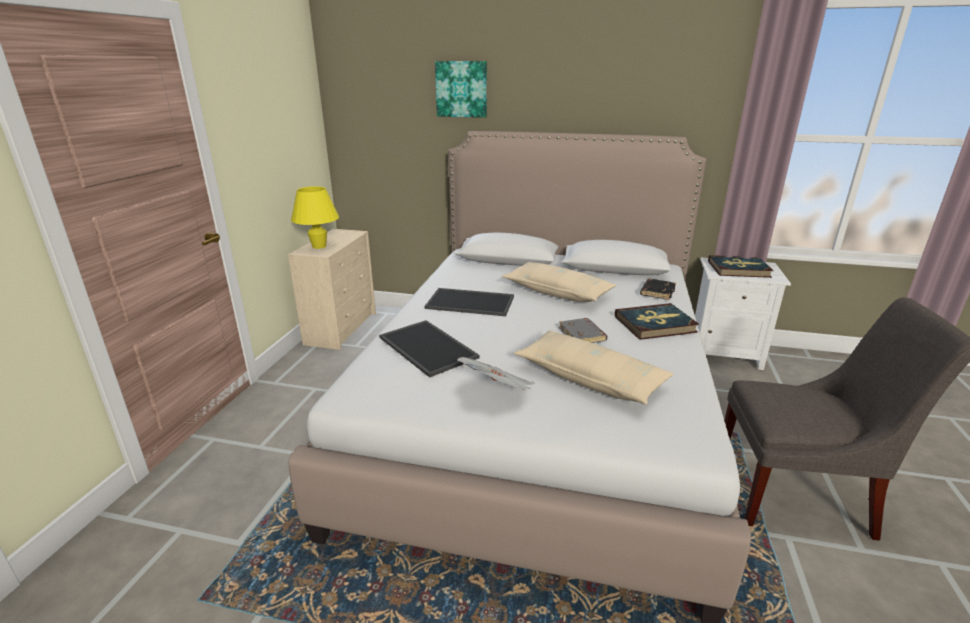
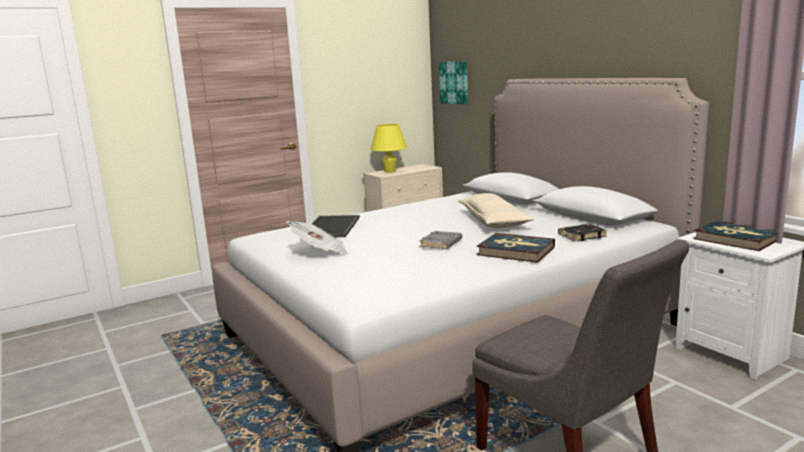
camera: 45 degrees right, 10 degrees down
(461, 89) = (511, 42): picture -> picture (454, 82)
(471, 302) = (415, 214): tray -> none
(590, 378) = (386, 262): beige pillow -> none

